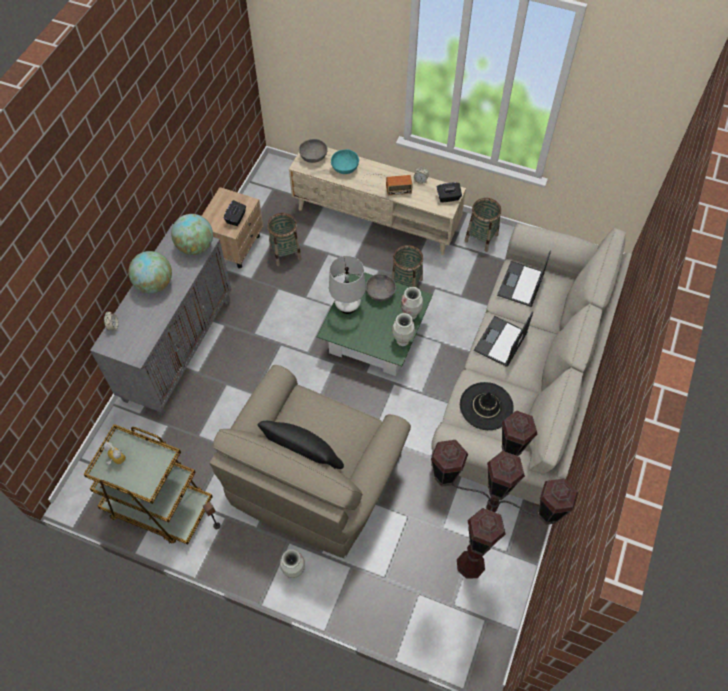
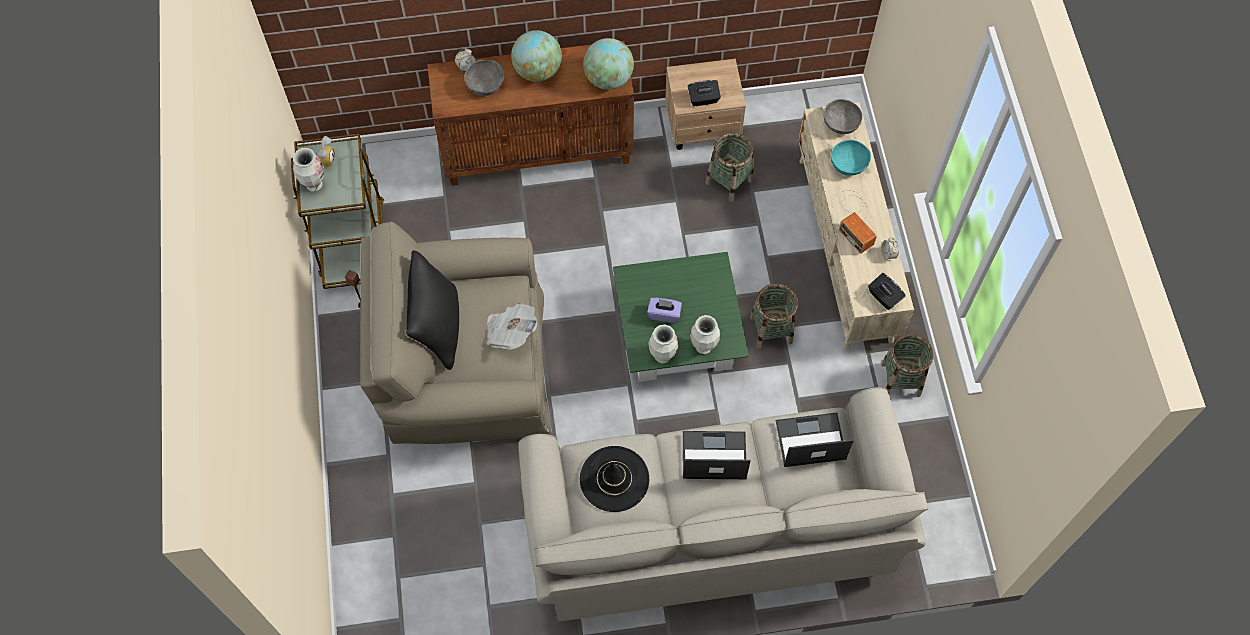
camera: 60 degrees right, 5 degrees up
(177, 348) = (538, 150): grey cabinet -> brown cabinet
(294, 571) = (353, 403): vase -> vase (314, 185)
(338, 413) = (511, 332): none -> newspaper
(347, 306) = (672, 276): white table lamp -> none
(372, 324) = (664, 314): none -> purple tissue box
(380, 293) = (713, 300): grey bowl -> grey bowl (485, 85)
(471, 565) = (453, 574): brown floor lamp -> none

